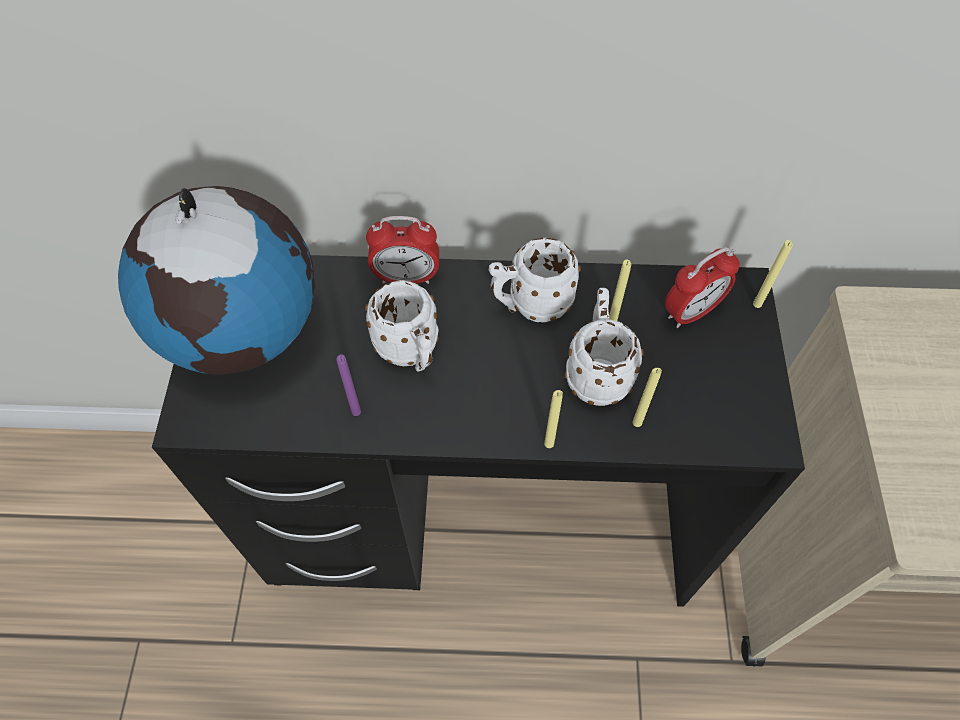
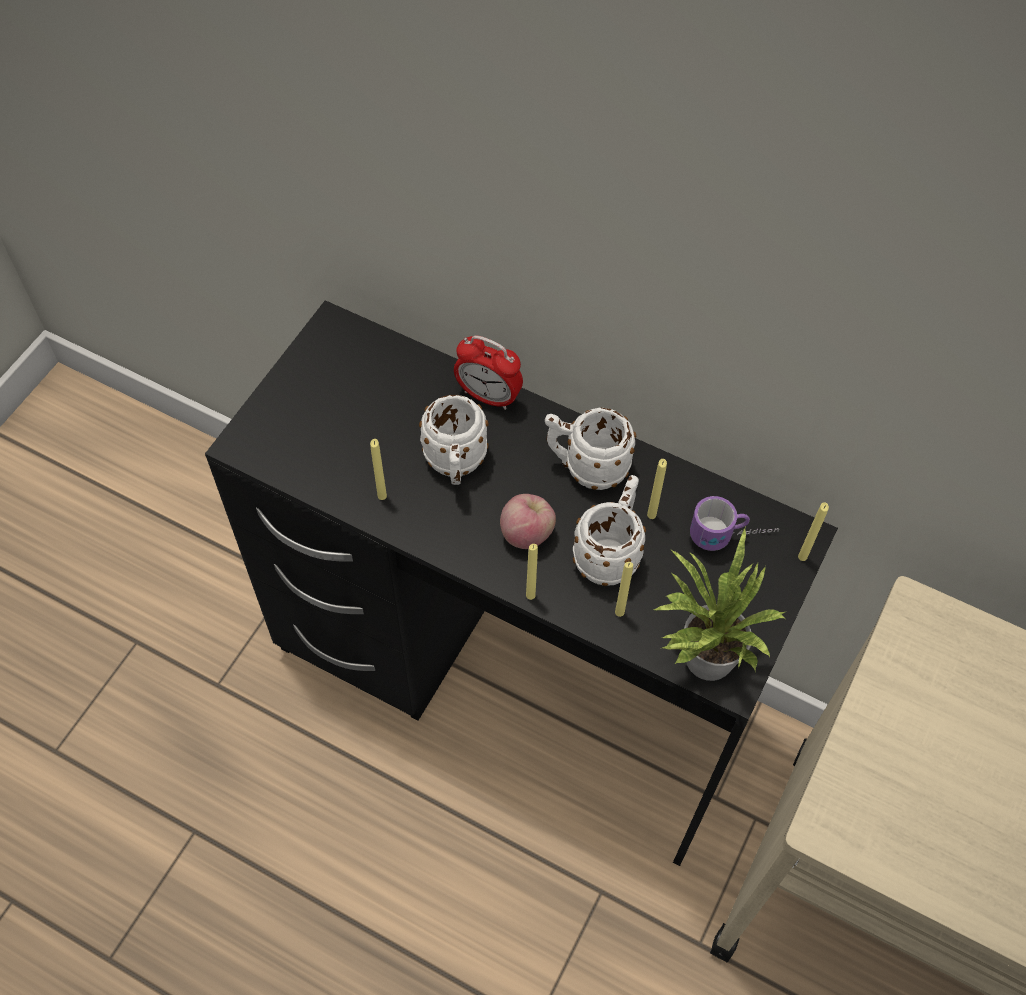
camera: 25 degrees right, 0 degrees up
(244, 329) = (325, 385): globe -> none
(356, 411) = (382, 496): purple candle -> yellow candle
(512, 387) = (527, 533): none -> apple
(691, 312) = (733, 537): alarm clock -> mug
(732, 430) = (702, 657): none -> potted plant

